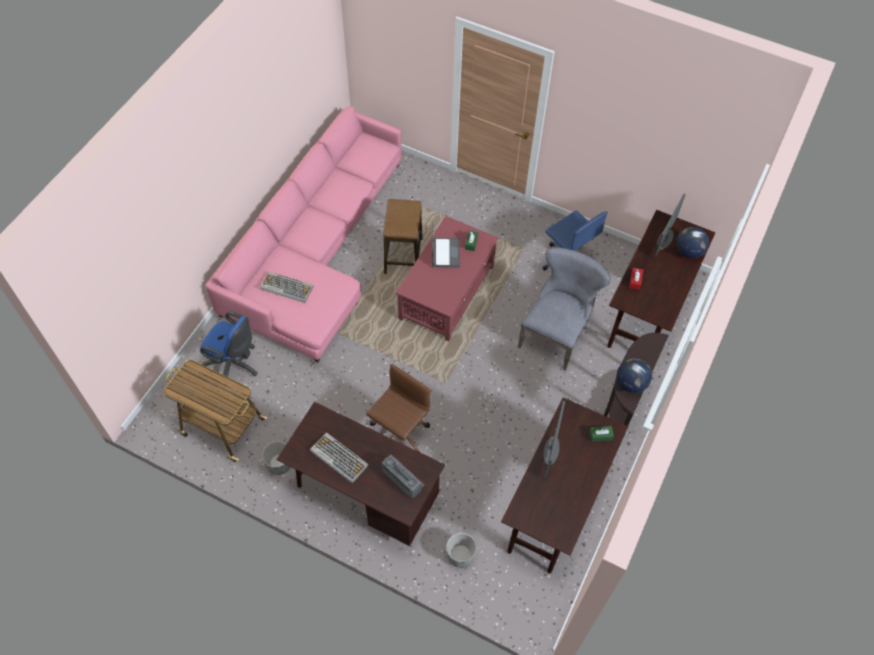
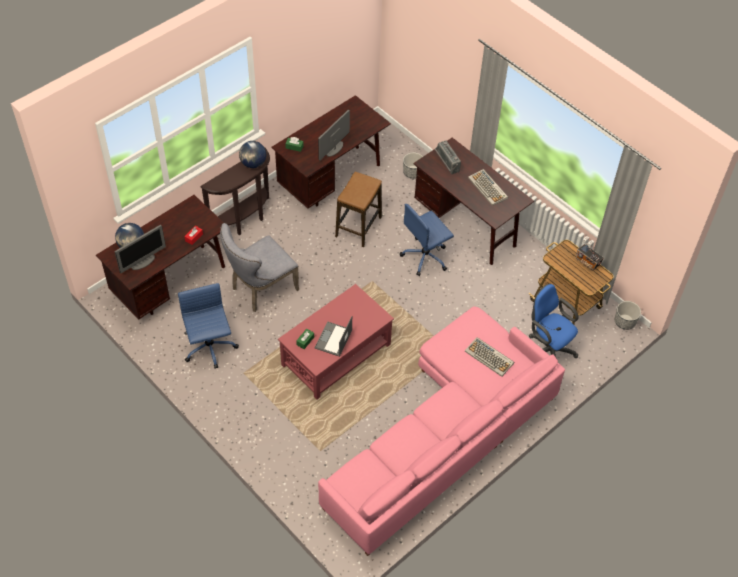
camera: 160 degrees left, 5 degrees down
(196, 400) = (587, 262): none -> radio
(279, 464) = (526, 265): planter -> planter (625, 322)
(399, 433) = (425, 257): brown office chair -> blue office chair
(403, 256) = (361, 403): stool -> stool (358, 227)

